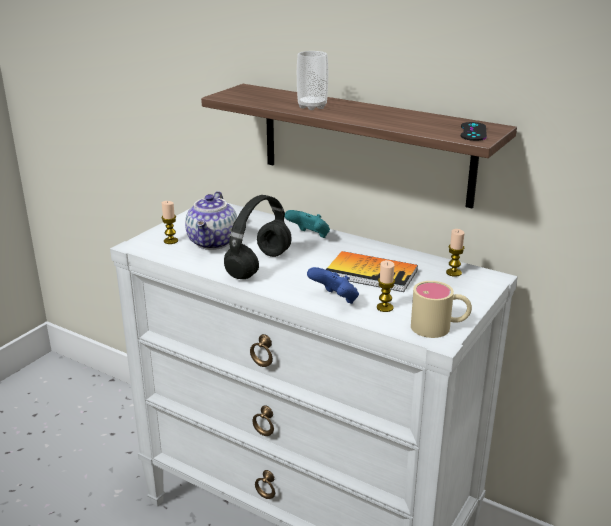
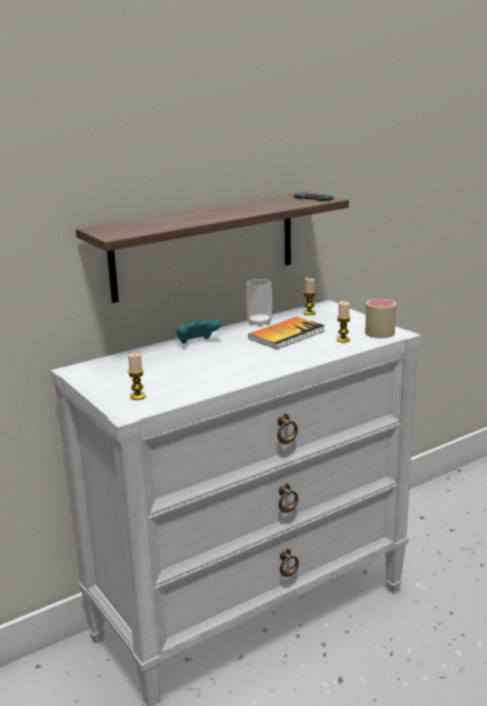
camera: 65 degrees left, 5 degrees down
(214, 243) = (165, 379): teapot -> none
(259, 264) = (231, 368): black headphones -> none
(312, 106) = (194, 218): cup -> cup (259, 323)
(335, 300) = (318, 352): blue game controller -> none

